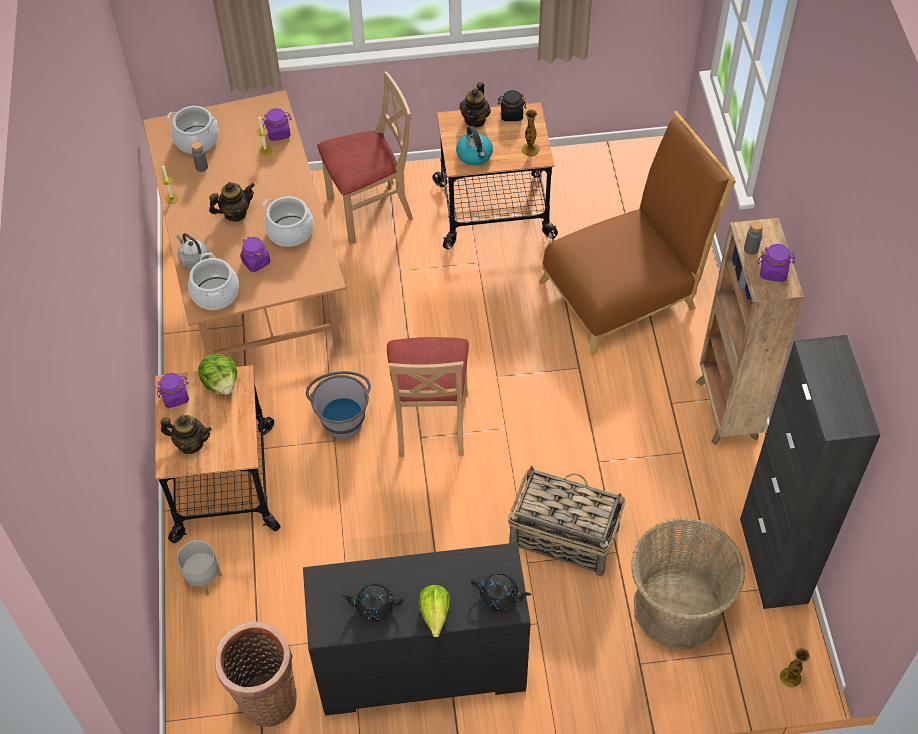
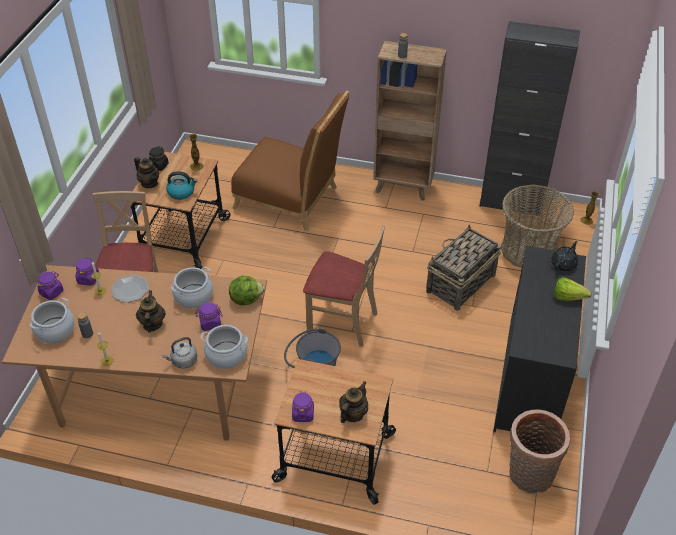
camera: 70 degrees left, 10 degrees down
(203, 579) = (415, 492): grey planter -> none
(221, 383) = (305, 382): lettuce -> lettuce (246, 299)
(278, 173) = (130, 289): none -> plate
(374, 606) = (553, 325): black teapot -> none
(626, 291) = (291, 200): brown chair -> brown chair turned 120 degrees clockwise
(773, 271) = (423, 53): purple jar -> purple jar (51, 292)

